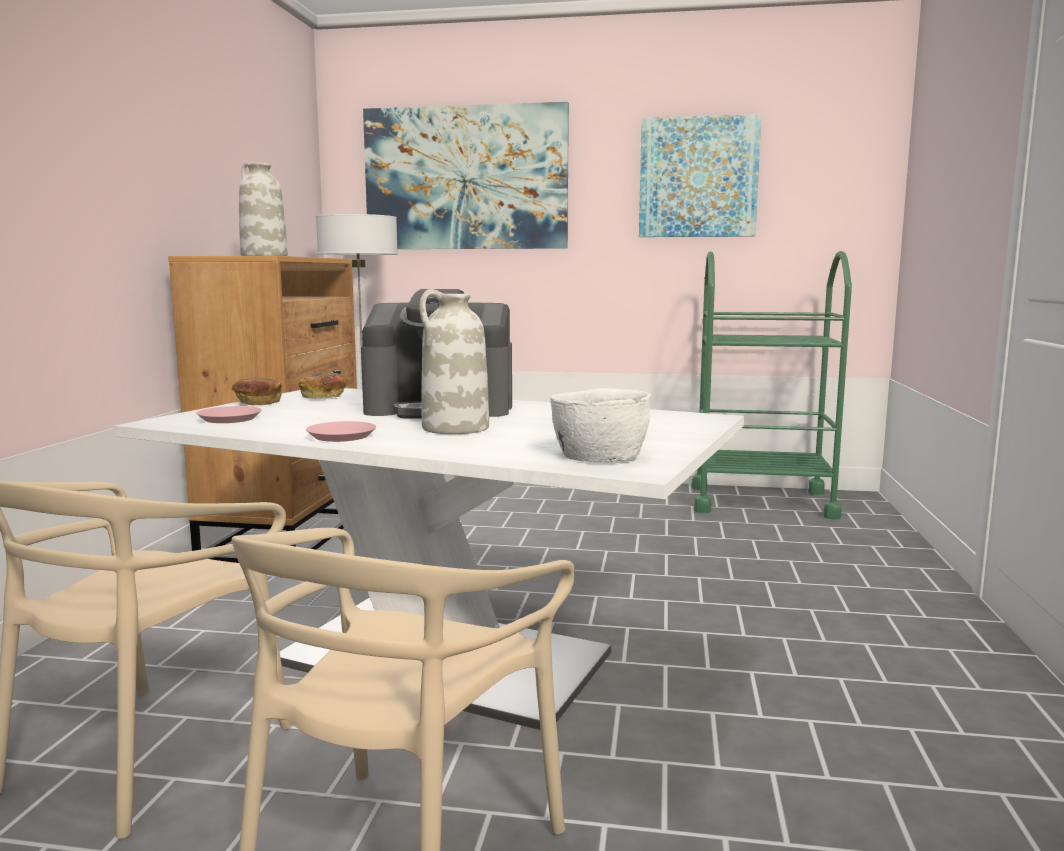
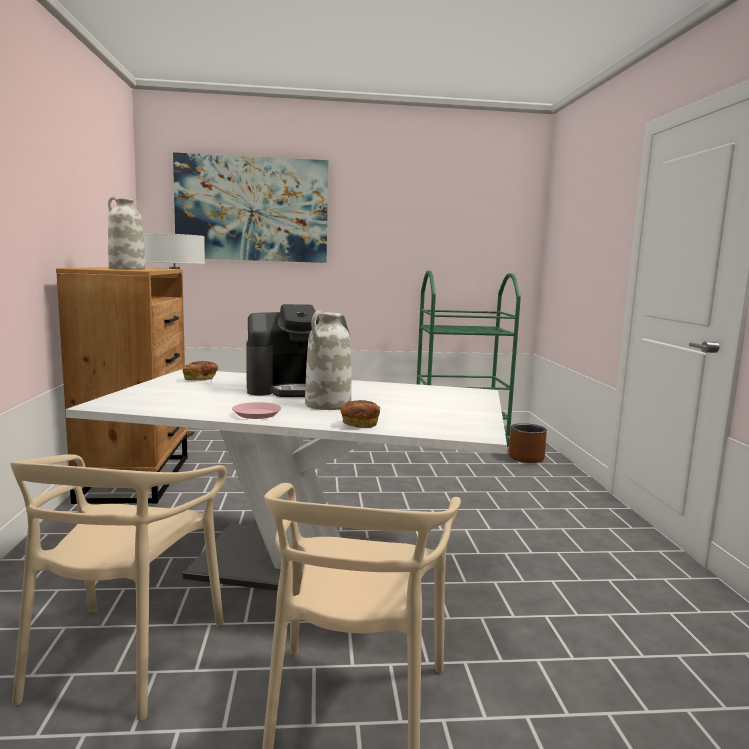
camera: 15 degrees left, 0 degrees up
(229, 419) = (153, 401): pink plate -> none
(258, 402) = (155, 385): bread -> bread (359, 424)
(598, 456) = (445, 424): white bowl -> none
(698, 177) = (416, 218): picture -> none
(855, 536) = (526, 458): none -> brown planter

